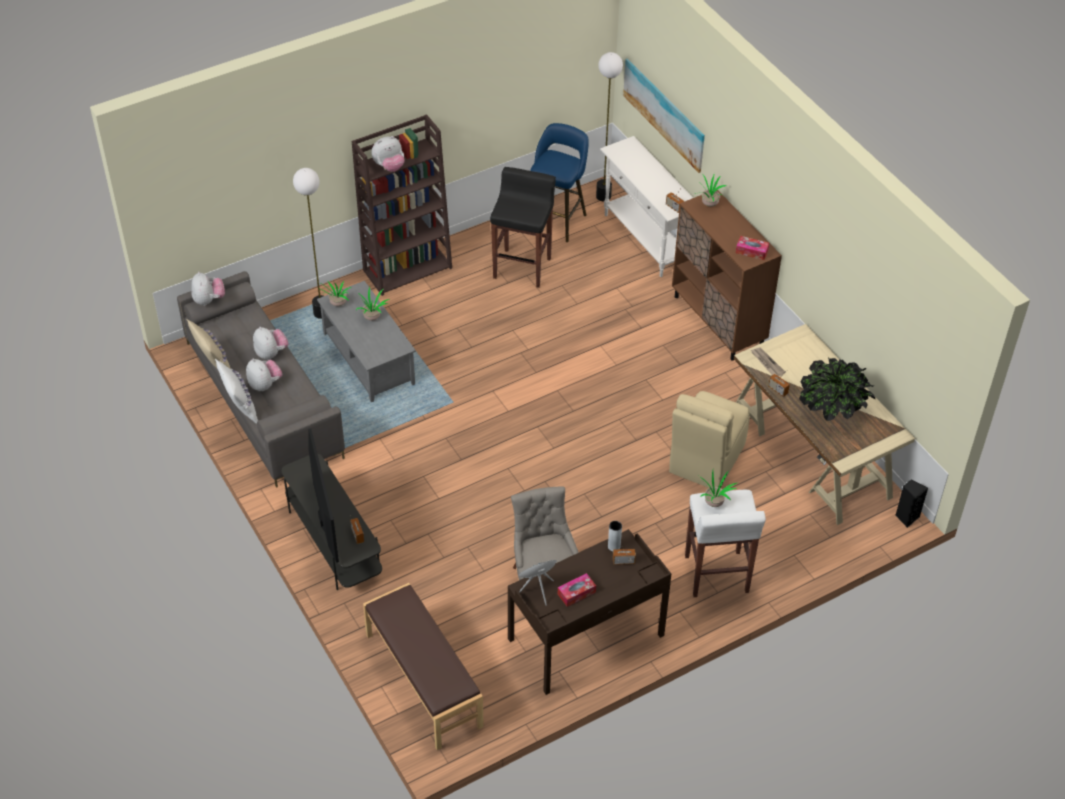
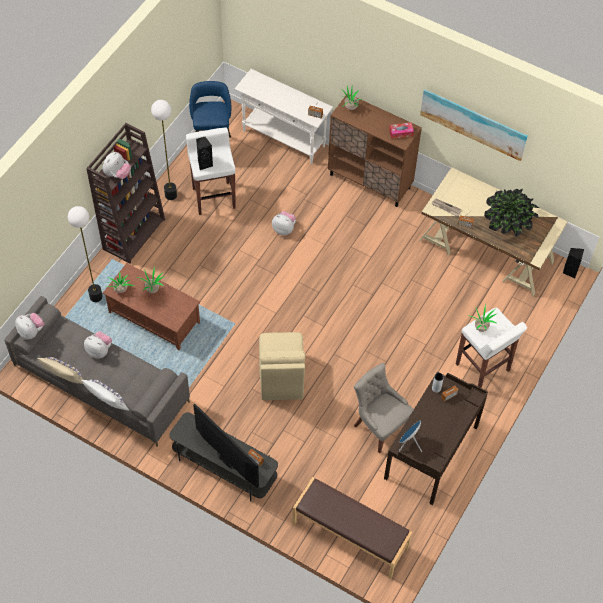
camera: 30 degrees left, 10 degrees up
(265, 384) = (112, 377): plush toy -> plush toy (284, 229)
(367, 359) = (153, 318): grey coffee table -> brown coffee table
(510, 208) = (204, 163): none -> black speaker
(522, 267) = (214, 197): black stool -> white stool
(576, 593) = (434, 433): tissue box -> none
(603, 196) = (233, 116): floor lamp -> floor lamp (171, 195)
(665, 113) = (283, 49): picture -> picture (473, 123)
(705, 460) = (425, 288): beige chair -> beige chair (281, 378)

